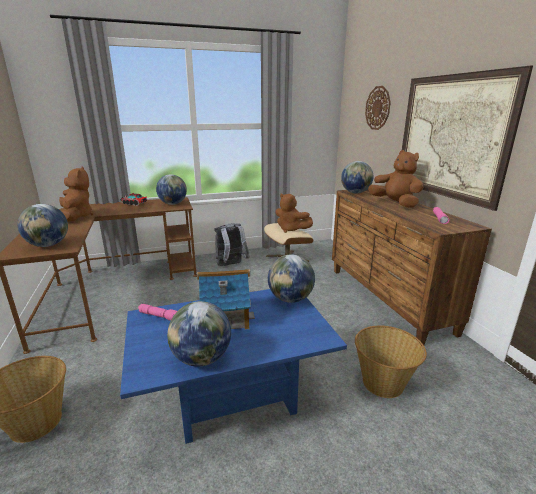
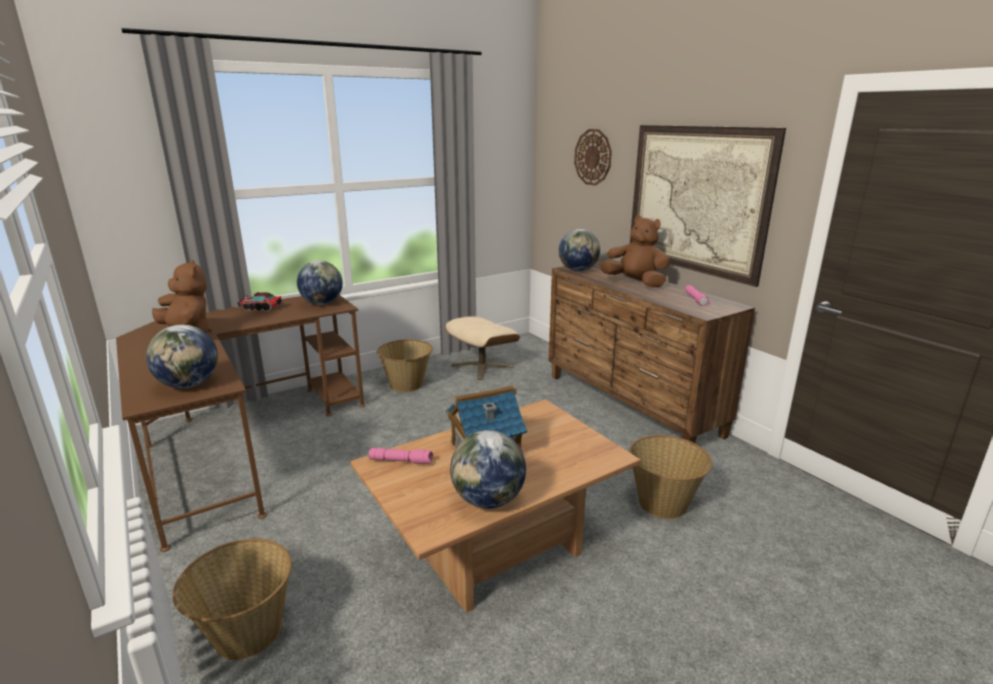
camera: 15 degrees left, 0 degrees up
(231, 265) = (407, 384): grey backpack -> basket
(232, 396) = (495, 550): blue coffee table -> brown coffee table
(290, 299) = (550, 417): globe -> none
(291, 230) = (487, 325): brown plush toy -> none

